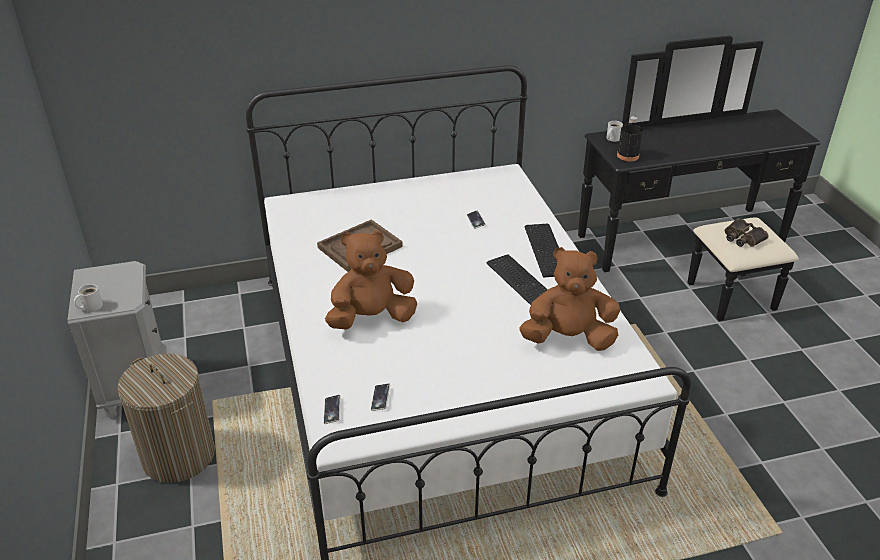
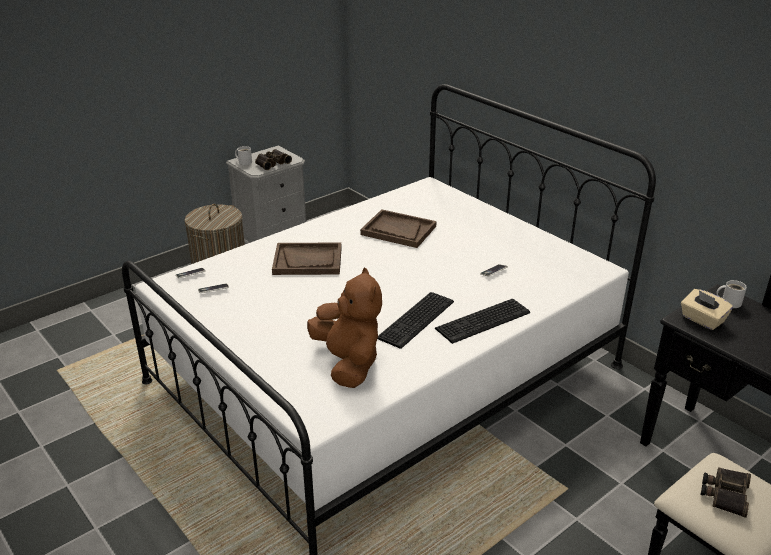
camera: 65 degrees right, 5 degrees down
(121, 286) = (272, 163): none -> binoculars
(372, 318) = (308, 261): brown plush toy -> brown tray
(627, 156) = (702, 320): black bottle -> beige tissue box

